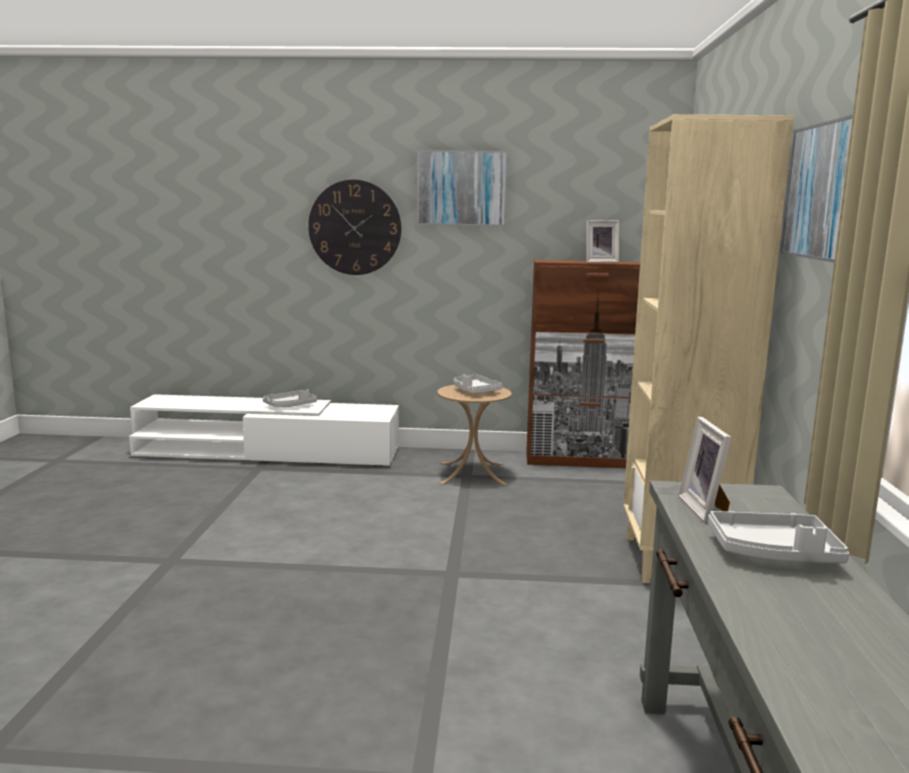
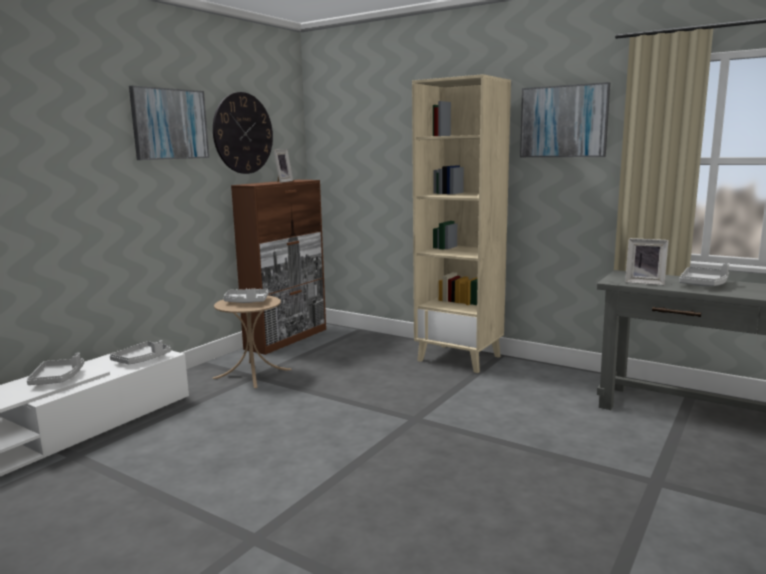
camera: 60 degrees left, 0 degrees up
(355, 227) = (77, 167): wall clock -> wall clock (243, 133)
(359, 415) = (142, 360): none -> grey tray

